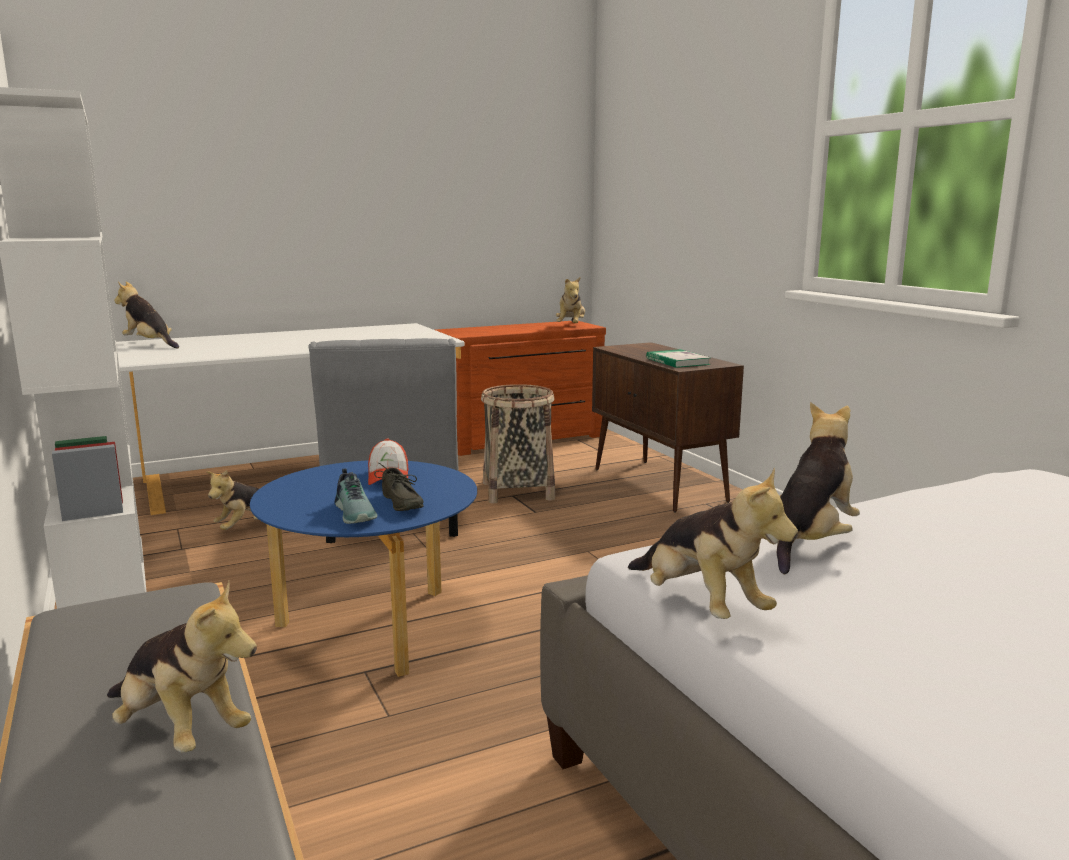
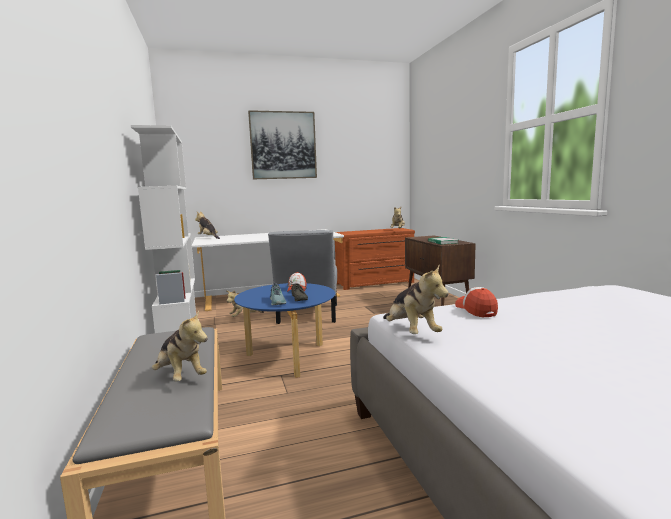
camera: 10 degrees right, 5 degrees down
(320, 132) = (283, 145): none -> picture
(518, 491) = (368, 304): basket -> none
(810, 542) = (476, 310): plush toy -> cap

